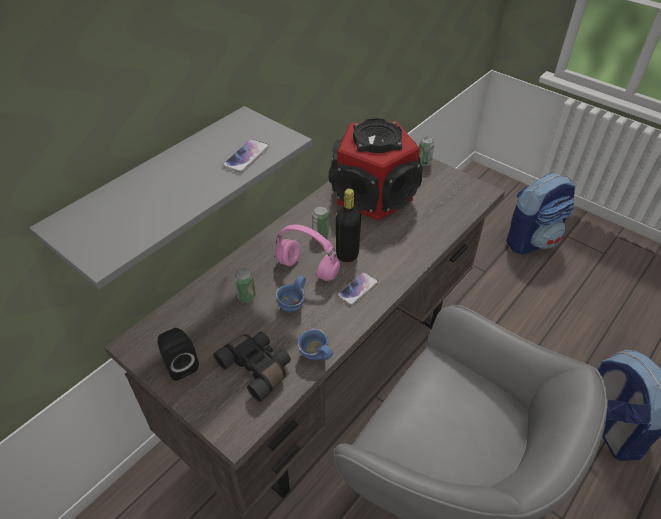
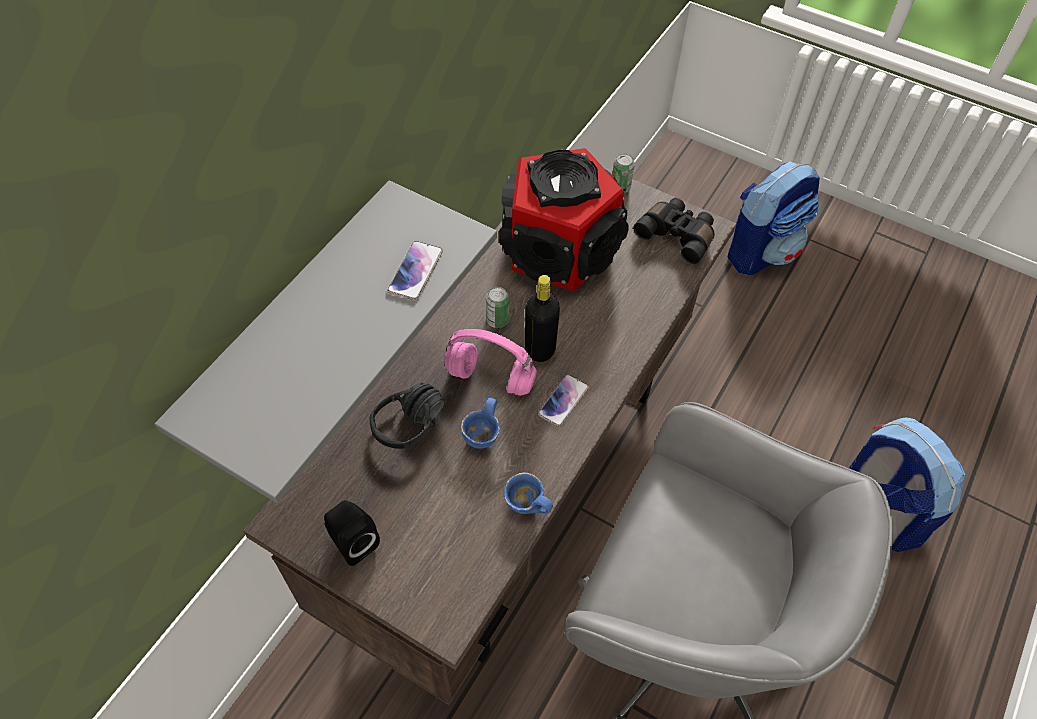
camera: 10 degrees left, 10 degrees up
(246, 296) = (417, 431): can -> black headphones
(257, 368) = (455, 532): black binoculars -> black binoculars (677, 235)

